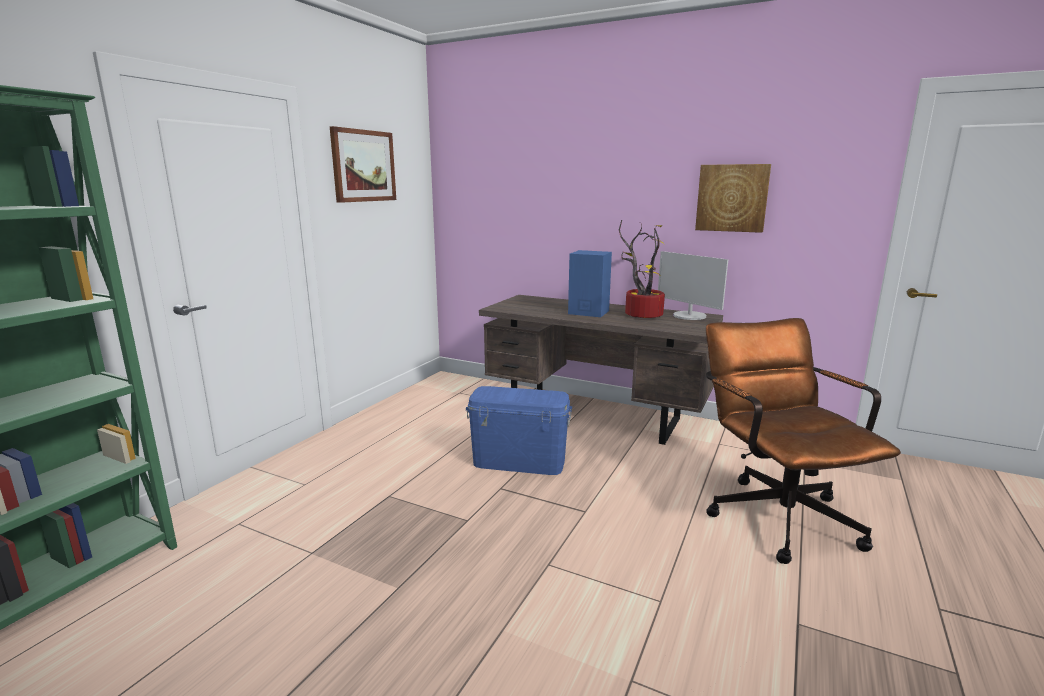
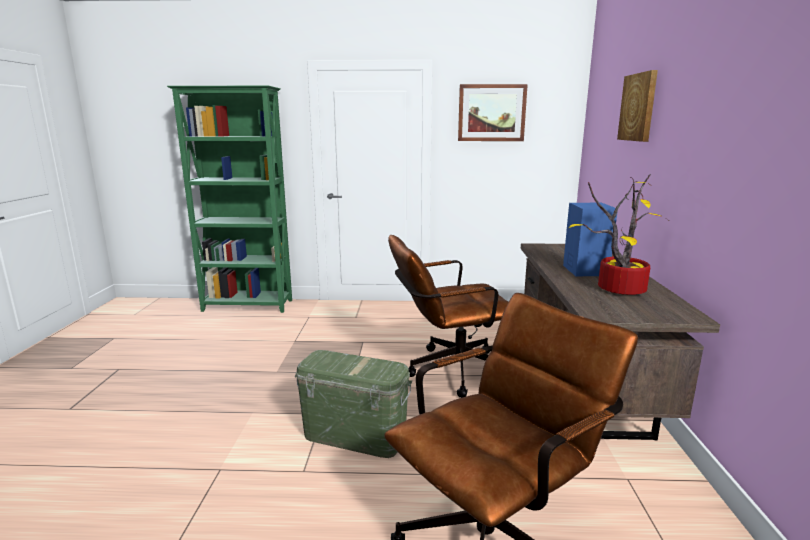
camera: 65 degrees right, 0 degrees up
(519, 462) = (449, 371): blue storage box -> brown office chair
(608, 549) = (355, 436): none -> green storage box
(689, 316) = (667, 308): monitor -> none
(732, 198) = (755, 154): picture -> picture (638, 107)

